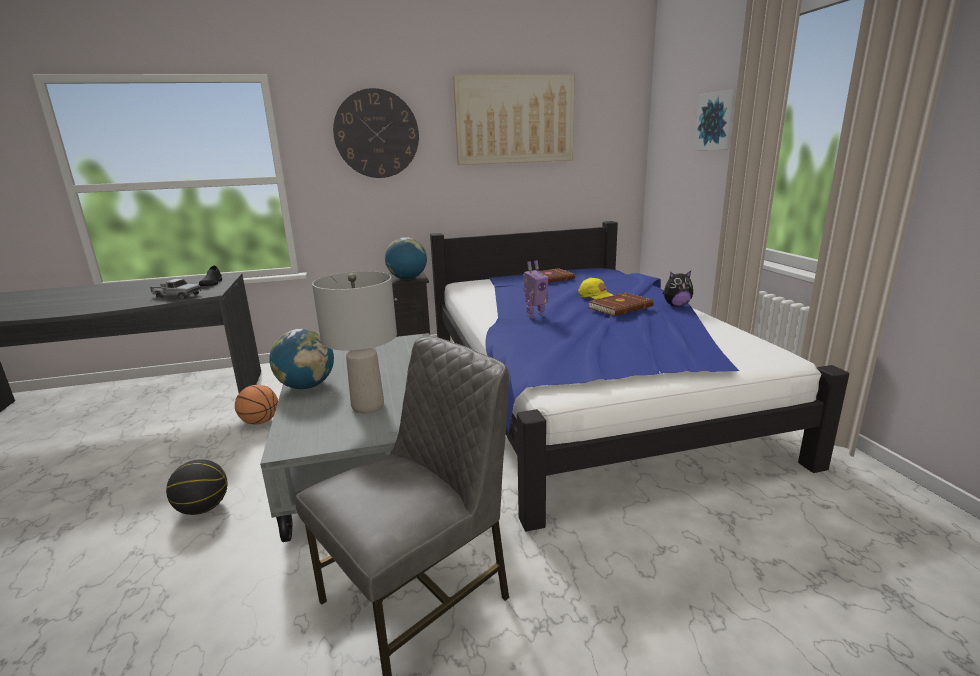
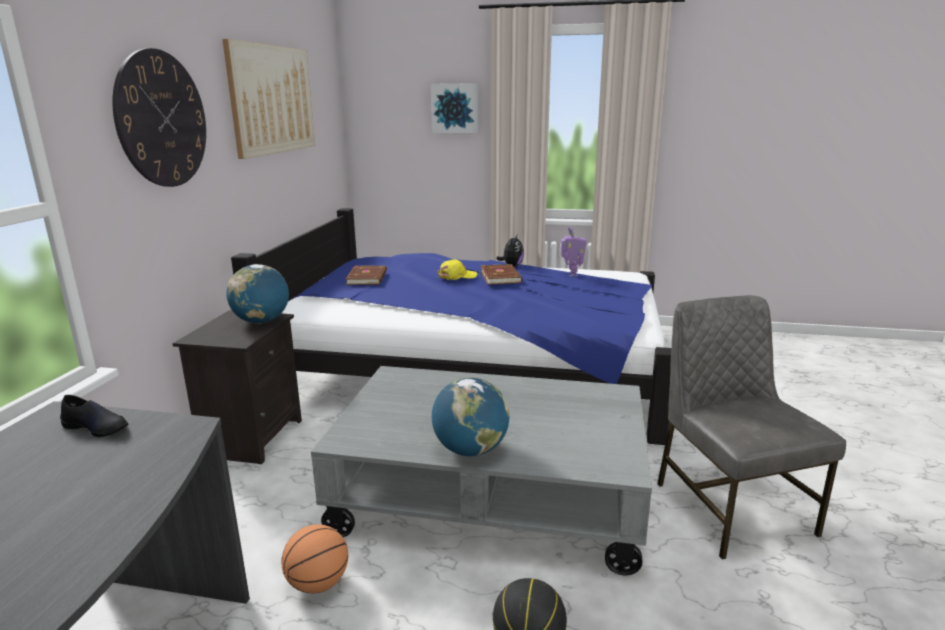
camera: 65 degrees left, 0 degrees up
(176, 296) = (145, 459): toy truck -> none
(368, 406) = (558, 421): grey table lamp -> none
(535, 316) = (481, 302): toy robot -> toy robot (571, 274)

